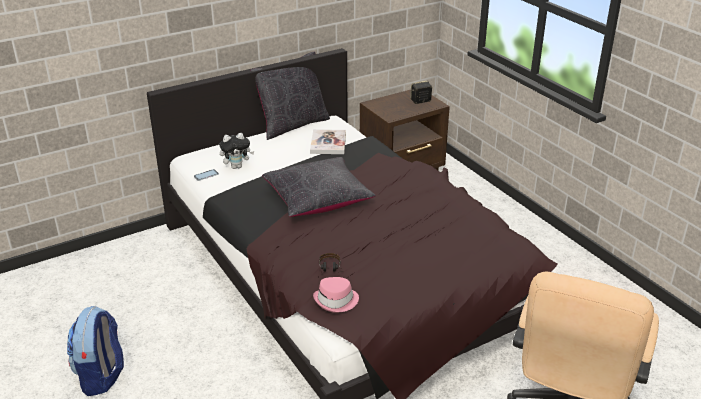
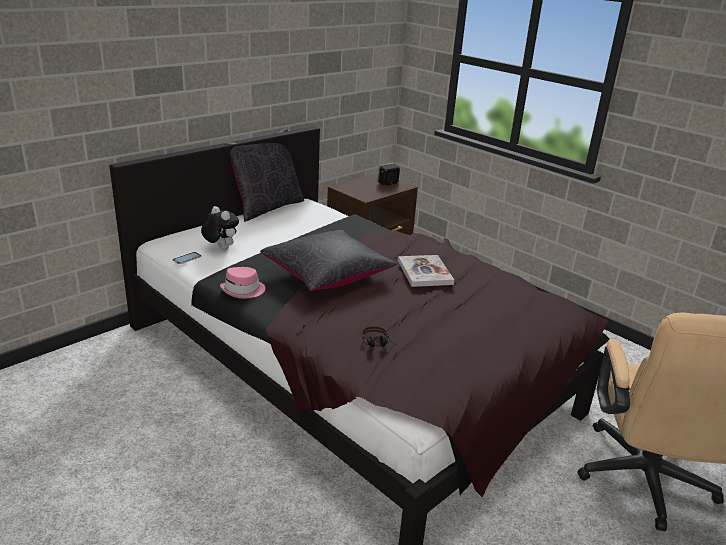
camera: 15 degrees left, 5 degrees down
(101, 376) = (84, 514): backpack -> none
(237, 166) = (220, 248): plush toy -> plush toy turned 105 degrees counterclockwise
(328, 143) = (313, 222): book -> book (424, 272)
(336, 301) = (401, 379): pink hat -> pink hat (243, 290)

